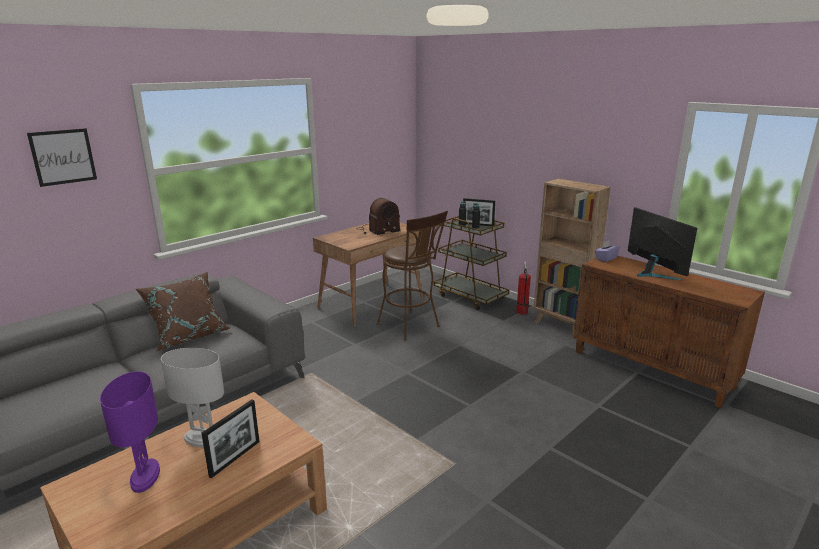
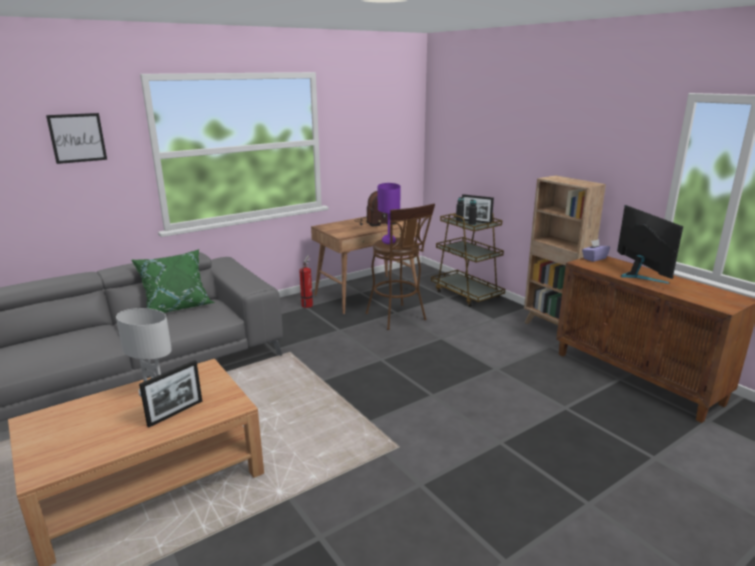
camera: 10 degrees right, 0 degrees up
(145, 476) = (95, 420): purple table lamp -> purple table lamp (389, 240)
(188, 336) = (177, 307): brown pillow -> green pillow
(521, 311) = (515, 311): fire extinguisher -> fire extinguisher (307, 304)

